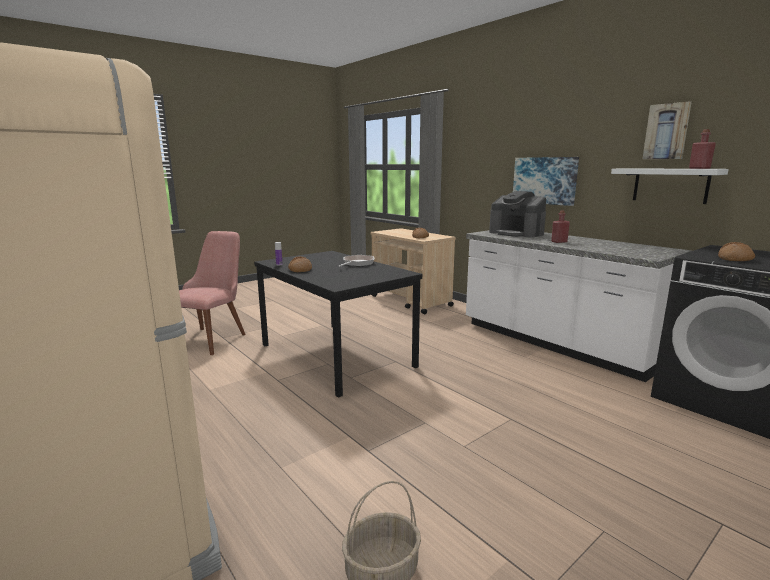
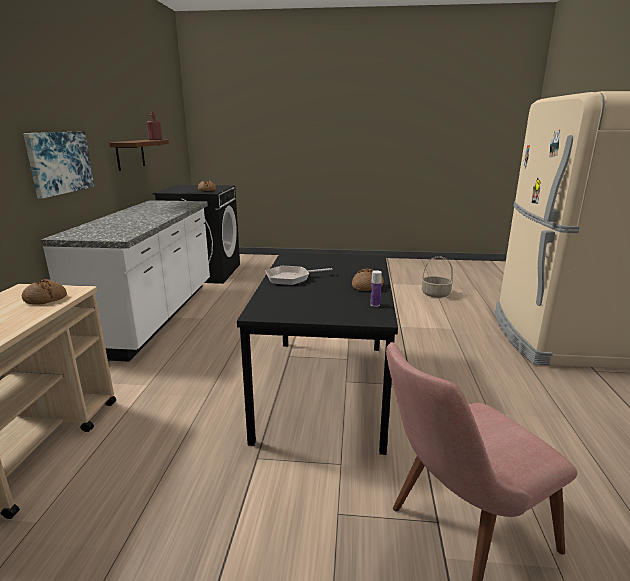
camera: 135 degrees left, 5 degrees up
(516, 233) = (104, 229): coffee machine -> none
(559, 242) = (152, 216): red bottle -> none
(667, 131) = (119, 110): picture -> none
(670, 185) = (130, 154): white shelf -> brown shelf

